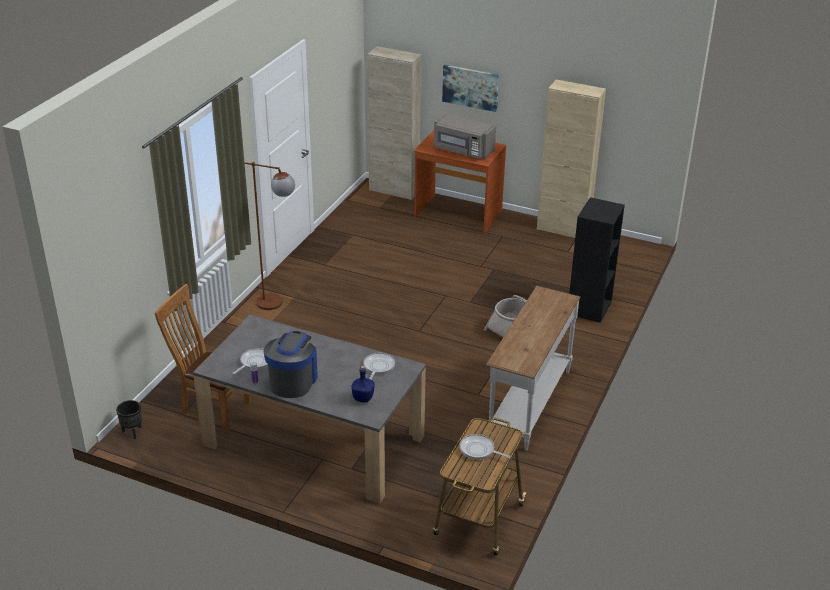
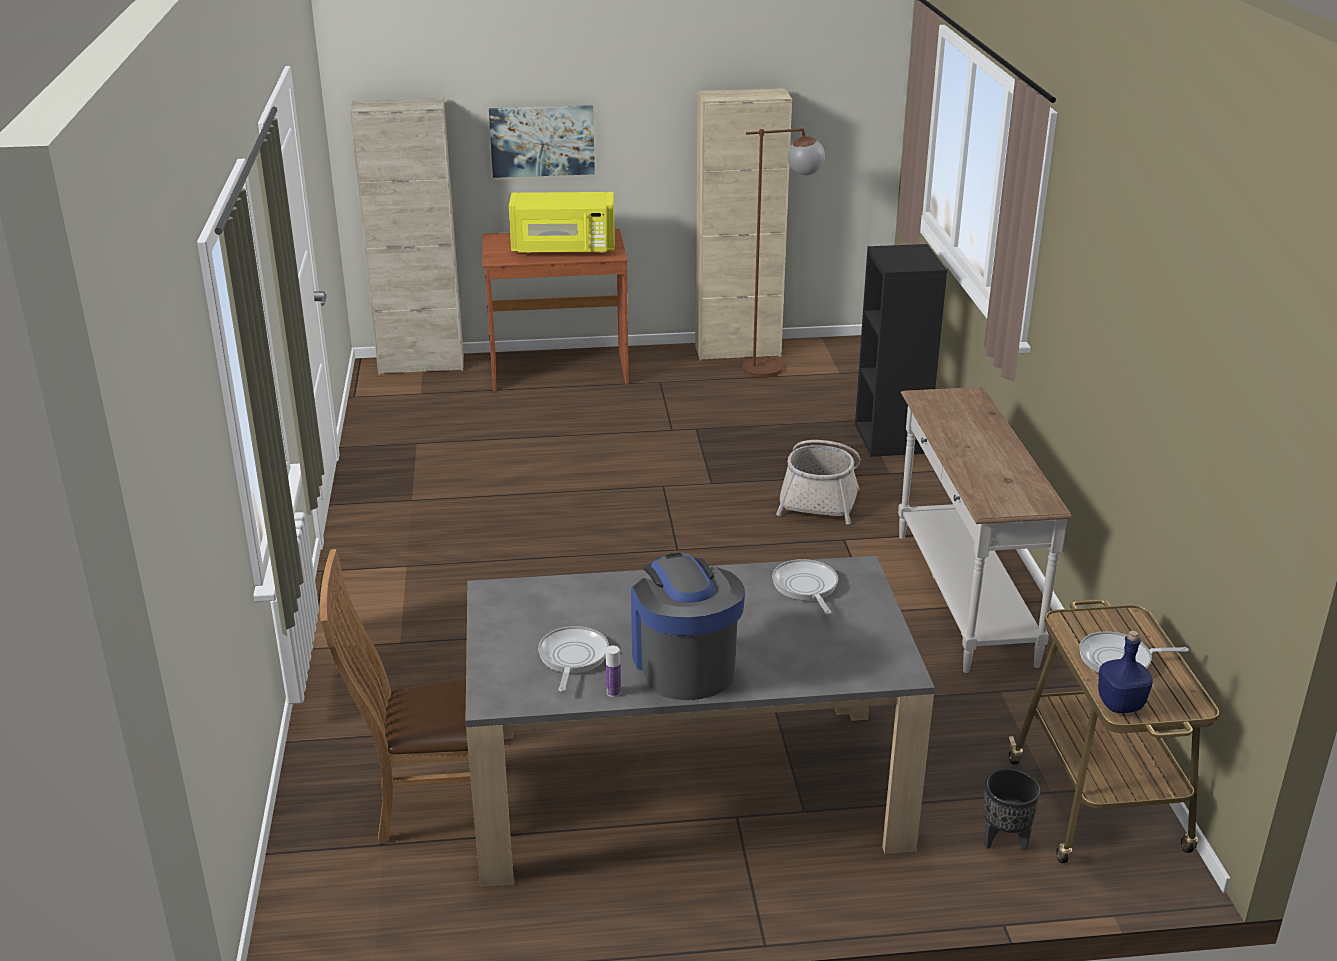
camera: 30 degrees left, 5 degrees down
(132, 432) = (304, 923): black planter -> black planter (1003, 840)
(278, 304) = (388, 586): brown floor lamp -> brown floor lamp (776, 367)
(363, 398) = (844, 646): blue bottle -> blue bottle (1121, 704)
(463, 150) = (563, 249): grey microwave -> yellow microwave

